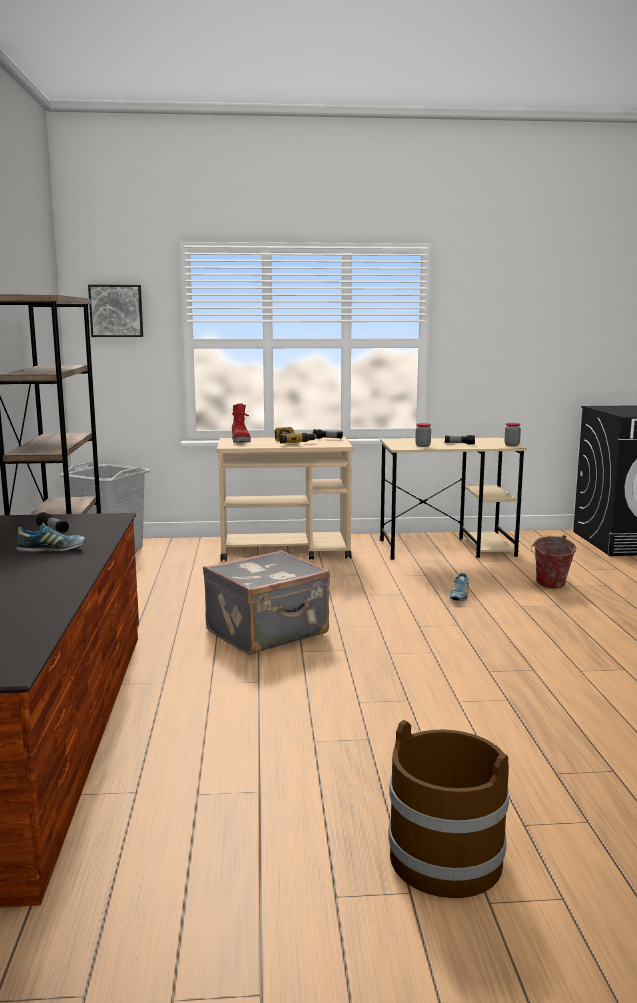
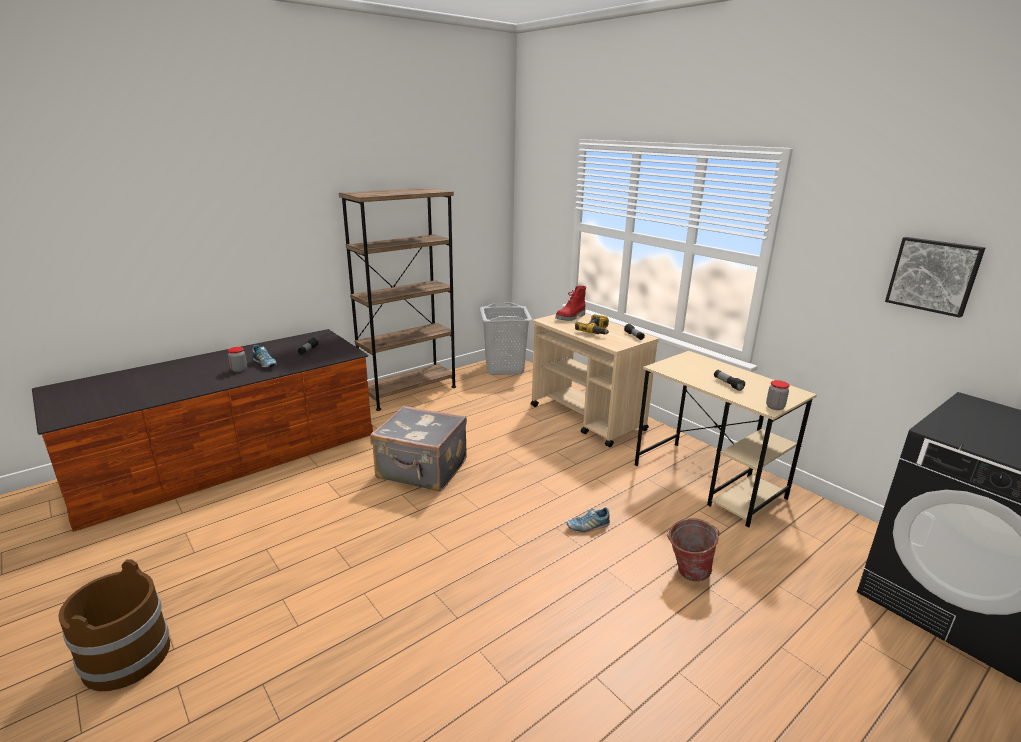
camera: 55 degrees right, 10 degrees up
(116, 311) = (540, 193): picture -> picture (933, 275)
(423, 446) = (686, 372): jar -> jar (239, 369)

